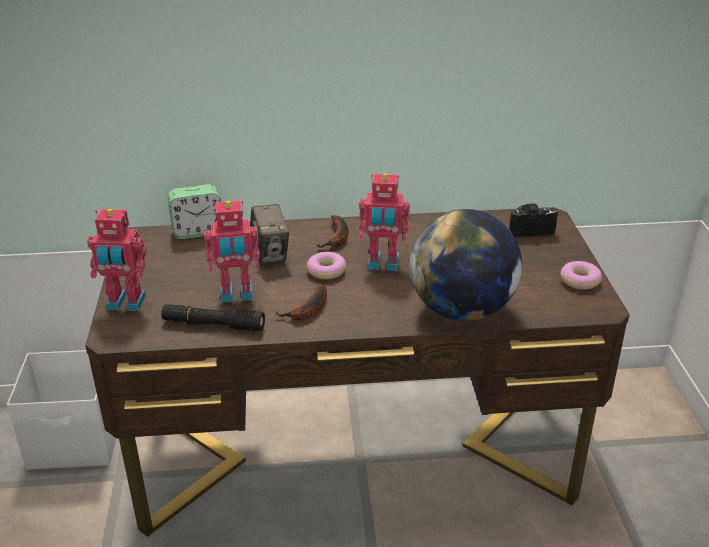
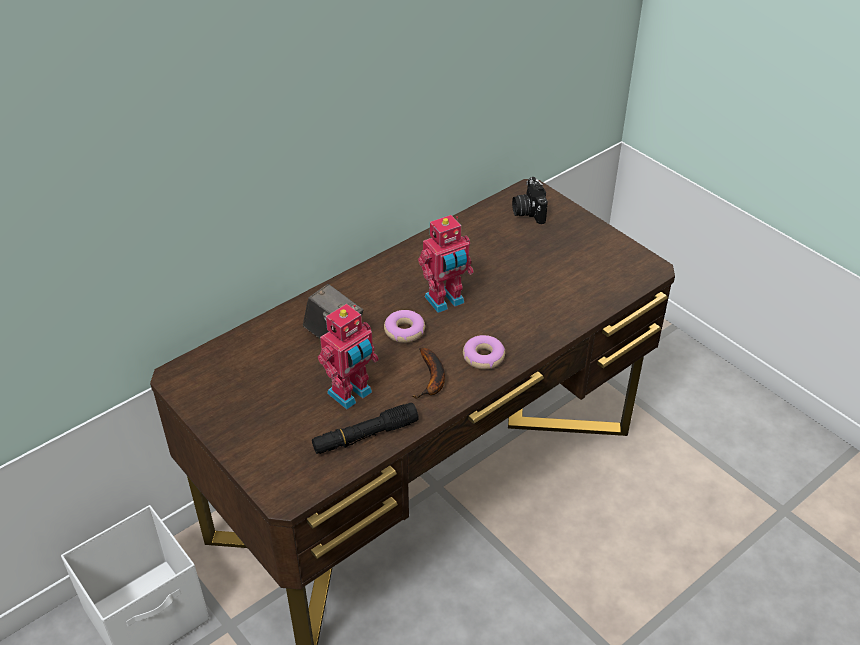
camera: 35 degrees left, 10 degrees up
(125, 303) = (256, 456): toy robot -> none
(198, 231) = (234, 342): alarm clock -> none
(337, 237) = (376, 290): banana -> none
(462, 310) = (553, 319): globe -> none
(529, 229) = (528, 211): camera -> camera turned 60 degrees counterclockwise
(580, 280) = (612, 248): donut -> donut (483, 357)

